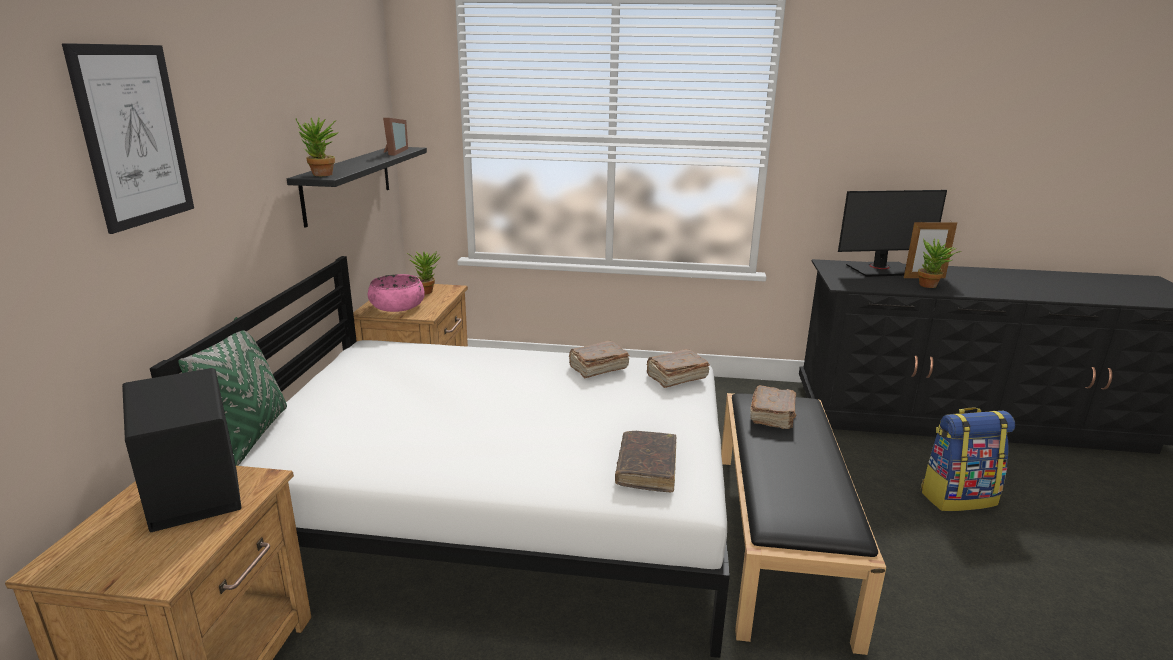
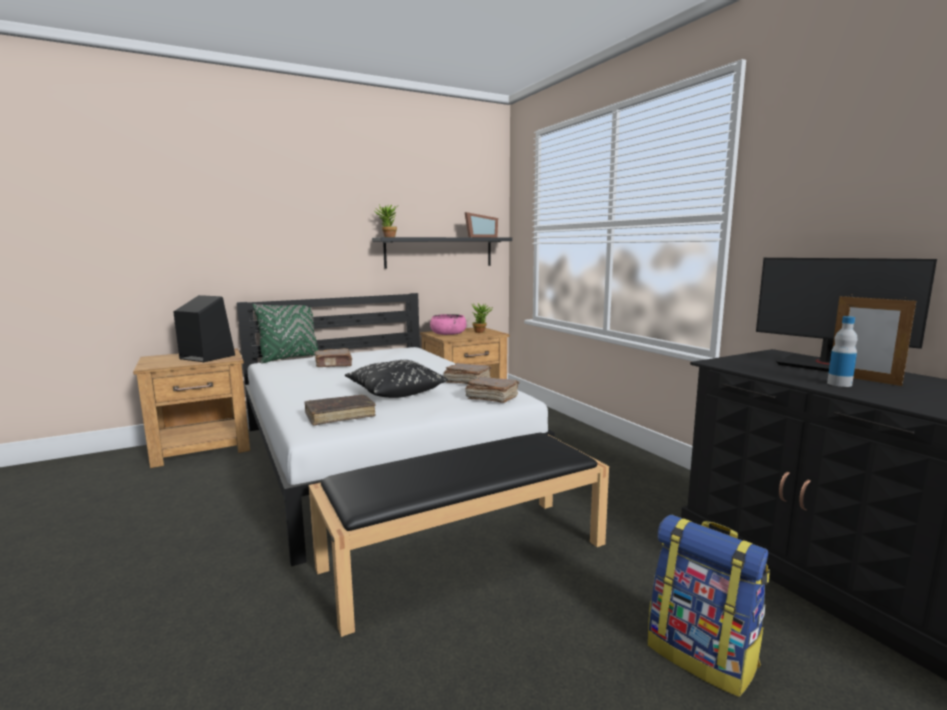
camera: 55 degrees right, 10 degrees down
(134, 136) = (256, 199): picture -> none
(582, 414) = (395, 392): none -> black pillow
(773, 416) = (517, 447): brown book -> brown book (334, 365)
(931, 286) = (839, 384): potted plant -> bottle

